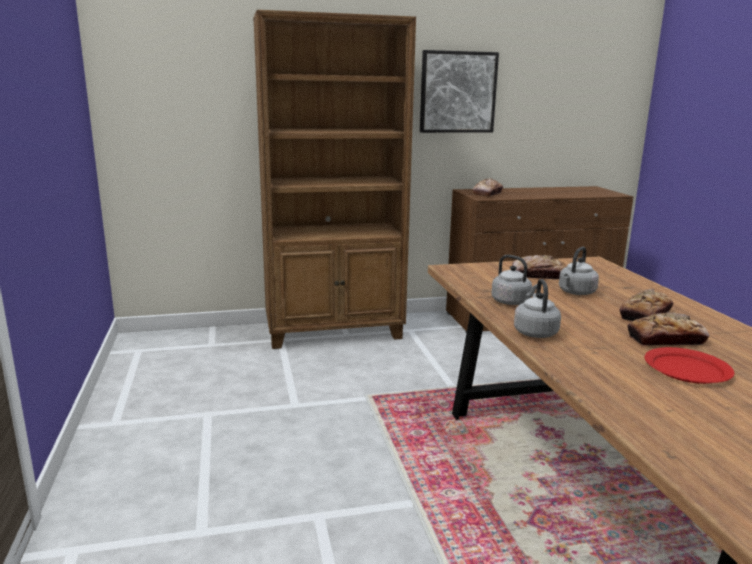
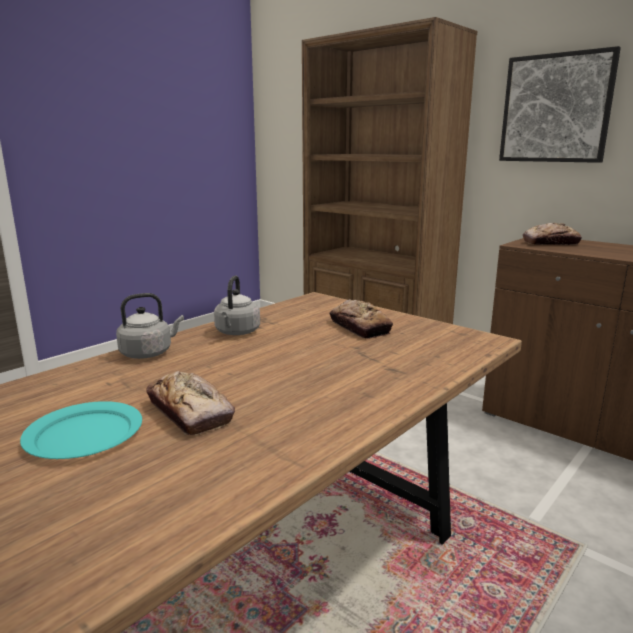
camera: 55 degrees right, 0 degrees up
(576, 293) = (318, 350): grey kettle -> none
(645, 314) = (282, 391): bread -> none
(687, 369) = (83, 435): red plate -> turquoise plate

